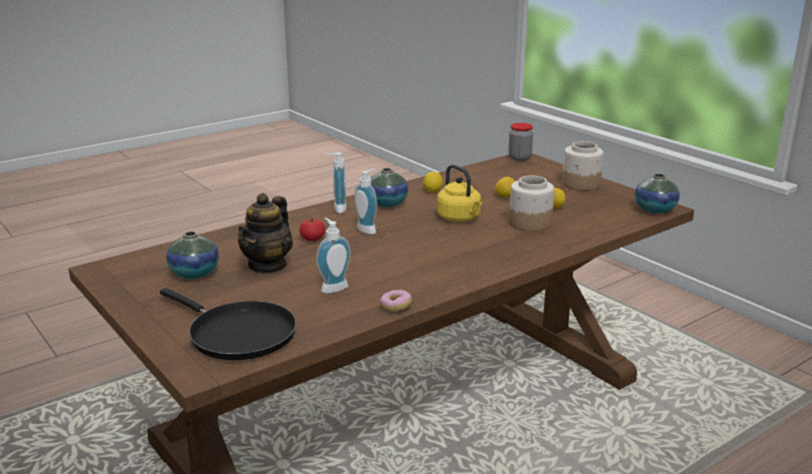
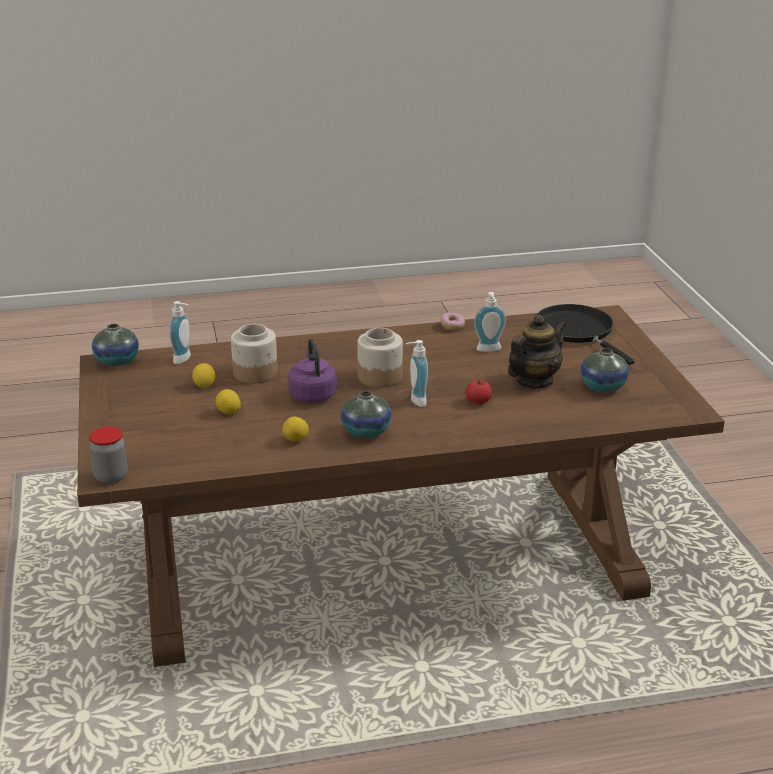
camera: 155 degrees left, 5 degrees up
(337, 209) = (426, 437): soap dispenser -> soap dispenser (184, 359)
(460, 218) = (312, 394): yellow kettle -> purple kettle
(581, 184) = (122, 410): jar -> jar (380, 377)

